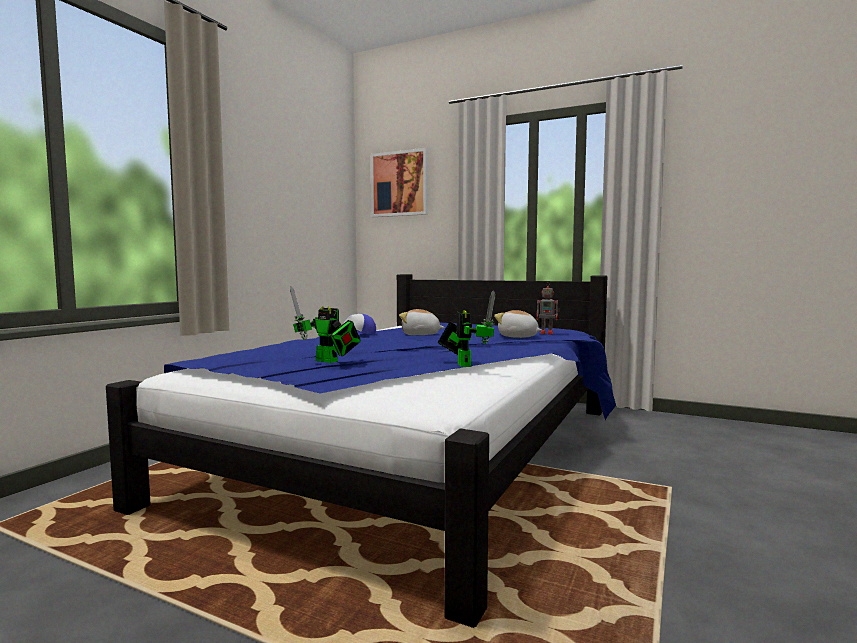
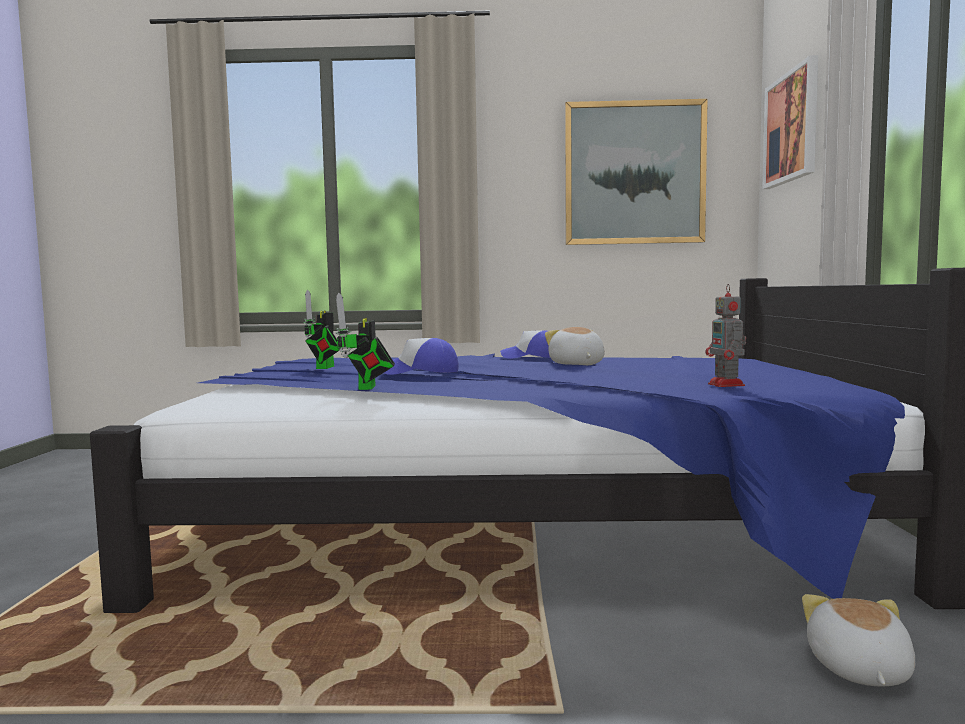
camera: 65 degrees right, 0 degrees up
(304, 193) = (634, 173): none -> picture
(420, 350) = (420, 372): none -> cap
(463, 364) = (366, 388): toy robot -> toy robot turned 120 degrees clockwise
(518, 337) = (655, 382): plush toy -> plush toy (858, 670)

